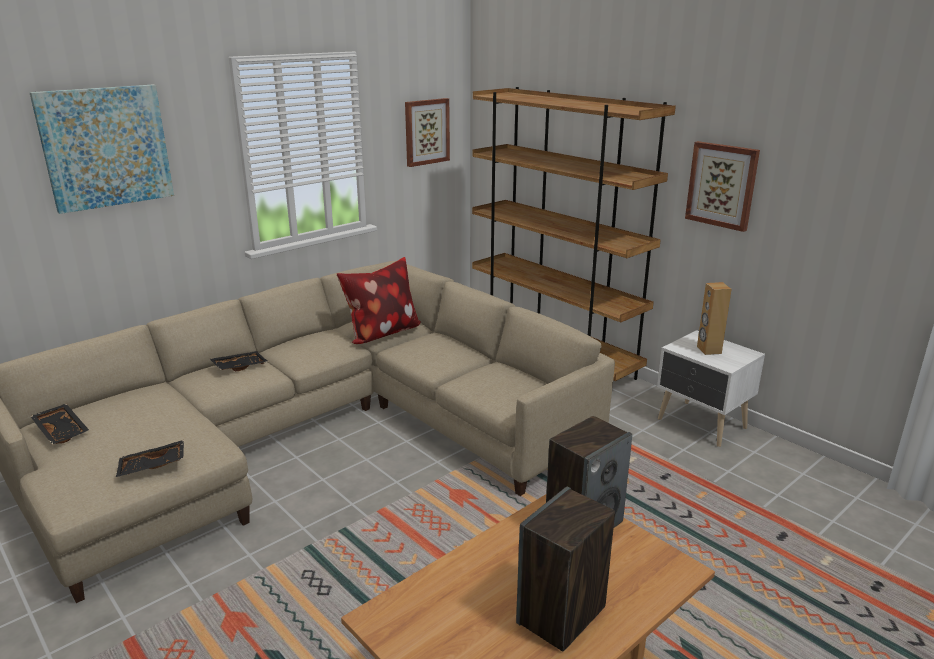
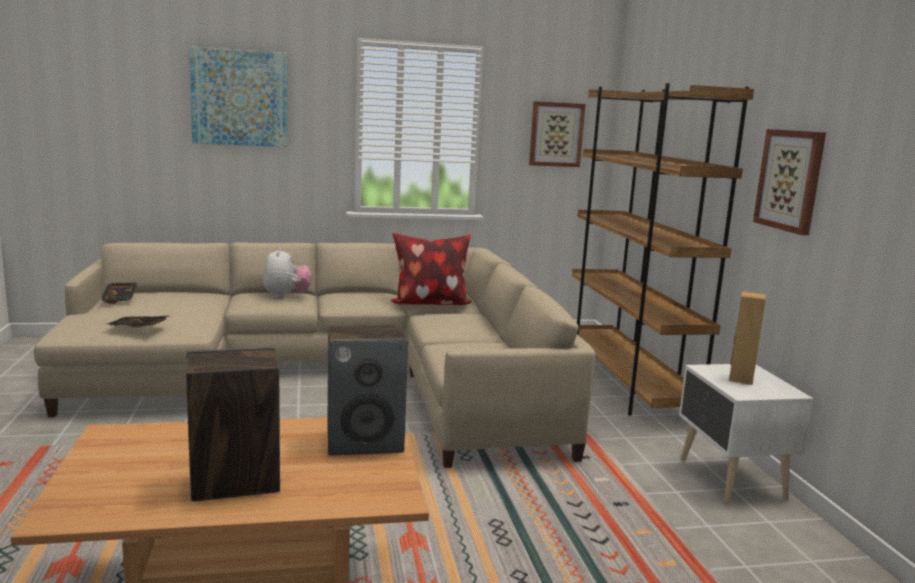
camera: 30 degrees right, 10 degrees down
(239, 366) = (286, 296): black tray -> plush toy

